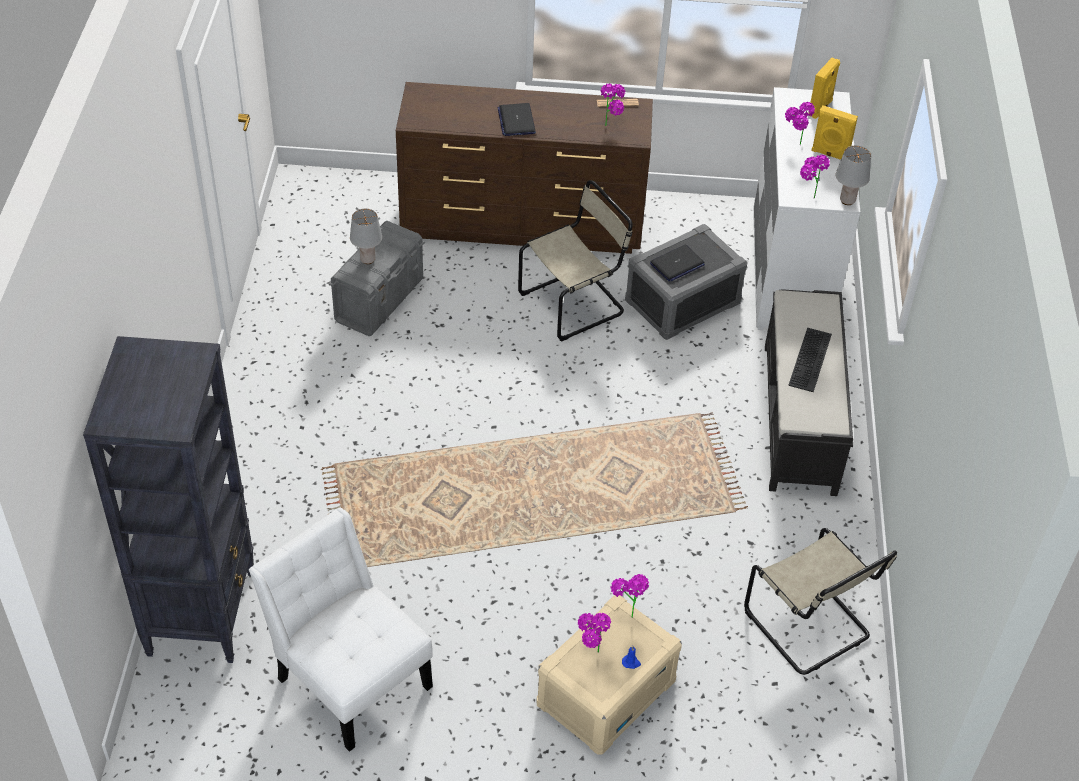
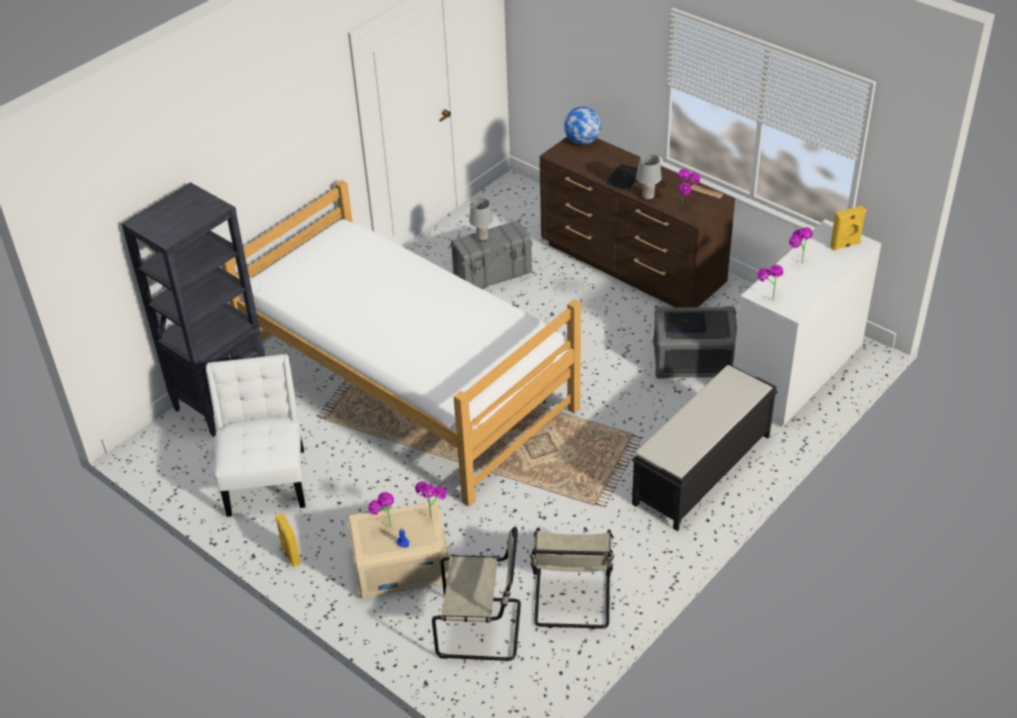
camera: 40 degrees right, 5 degrees down
(407, 477) = (407, 384): none -> bed
(427, 94) = (582, 141): none -> globe
(575, 303) = (617, 329): beige chair -> beige chair (483, 629)
(811, 360) = (704, 419): keyboard -> none
(829, 154) = (817, 277): yellow speaker -> yellow speaker (290, 555)
(847, 201) = (796, 312): grey table lamp -> grey table lamp (648, 197)

